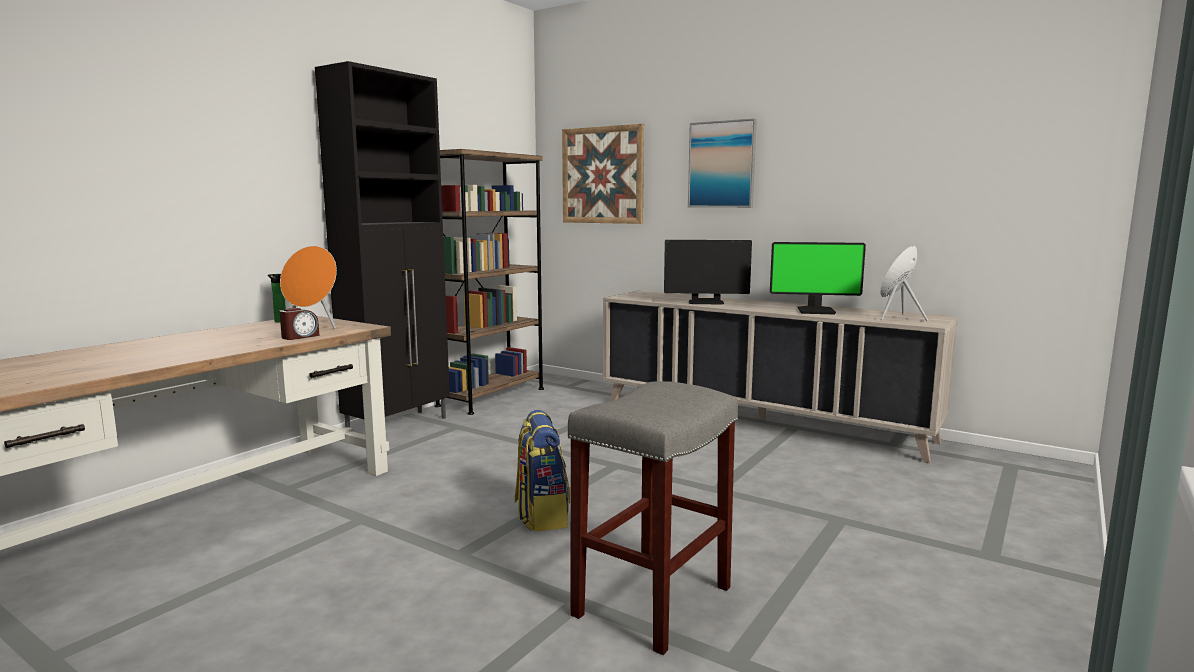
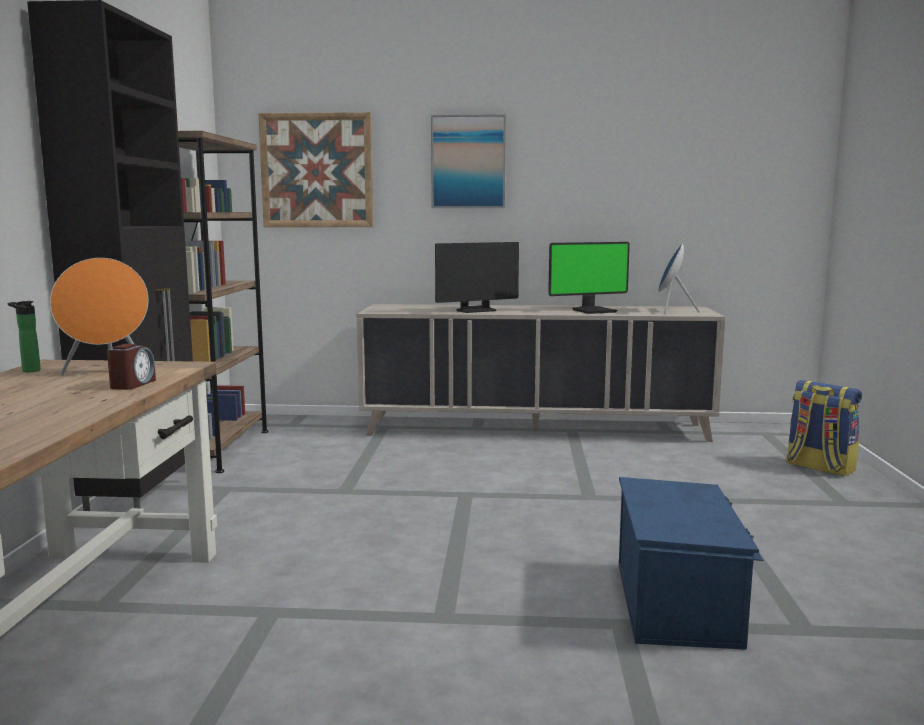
camera: 30 degrees left, 0 degrees up
(541, 515) = (467, 557): backpack -> backpack (819, 468)
(653, 600) = (678, 602): grey stool -> blue storage box

